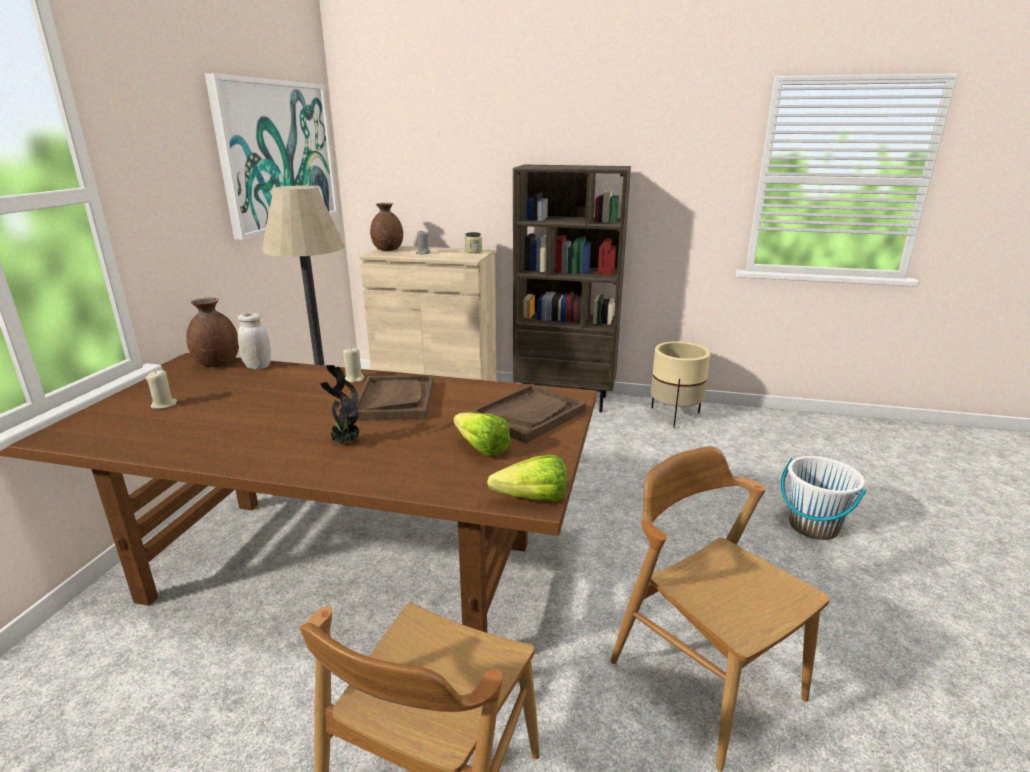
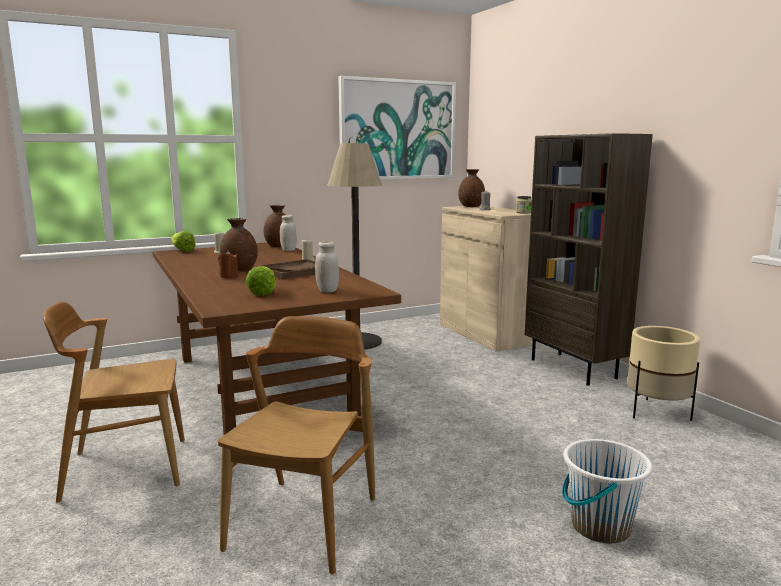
camera: 50 degrees right, 10 degrees down
(314, 424) = (240, 269): none -> brown vase
(345, 443) = (229, 276): potted plant -> brown candle
(526, 499) = (219, 308): lettuce -> lettuce (181, 250)
(528, 415) = (327, 291): brown tray -> white jar

